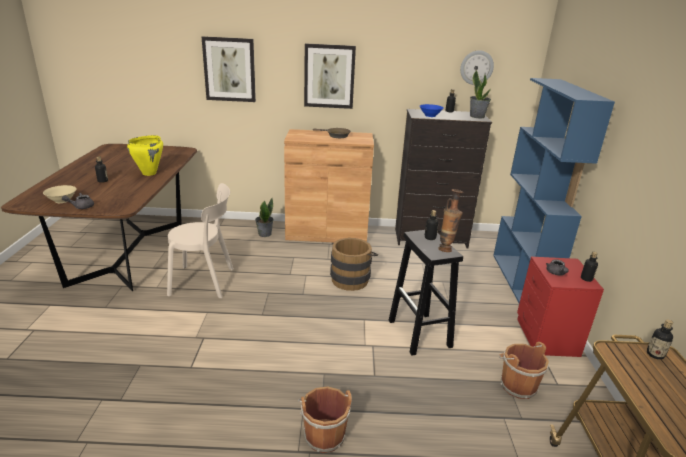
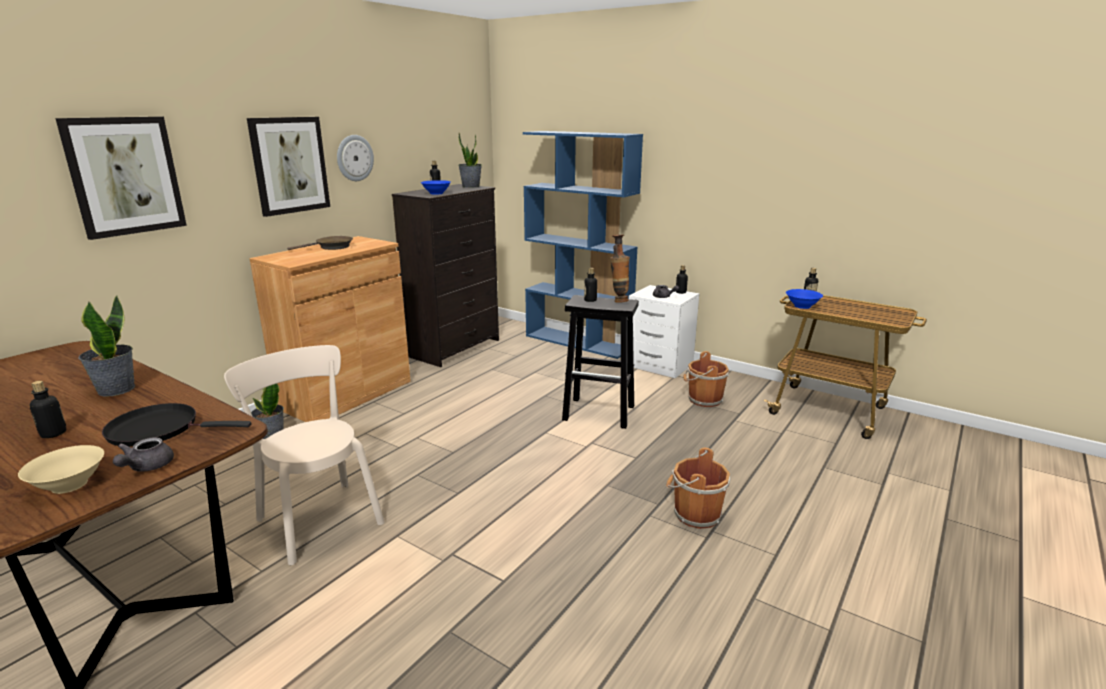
camera: 55 degrees left, 5 degrees down
(116, 195) = (159, 429): none -> black frying pan
(149, 173) = (115, 389): yellow cooking pot -> potted plant
(205, 282) = (318, 518): beige chair -> beige chair turned 75 degrees counterclockwise
(351, 278) = (464, 413): brown bucket -> none
(476, 67) = (442, 132): wall clock -> wall clock (354, 158)
(546, 338) = (660, 365): red nightstand -> white nightstand
(613, 353) = (801, 306): none -> blue bowl

